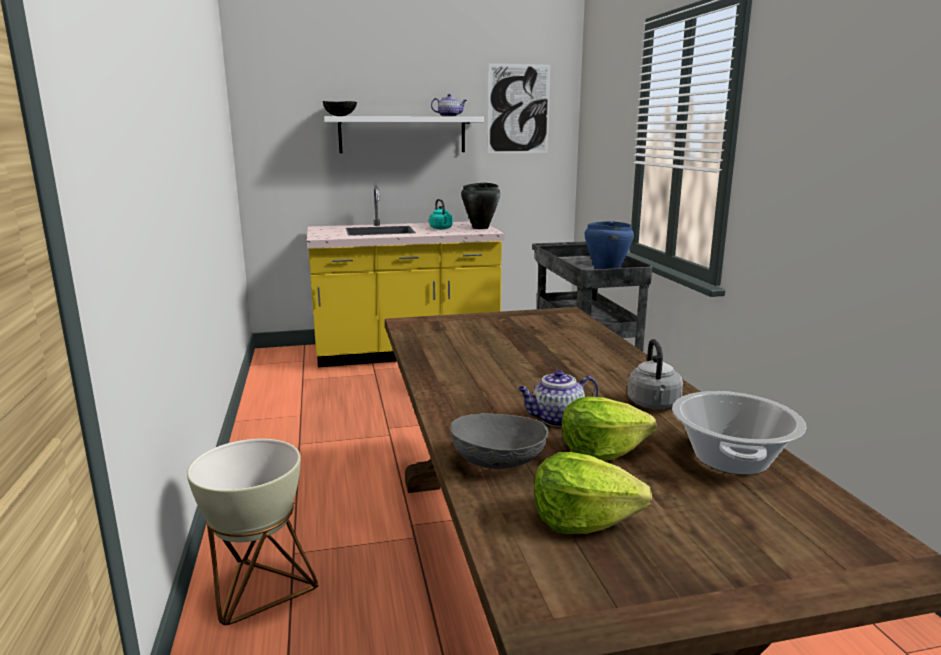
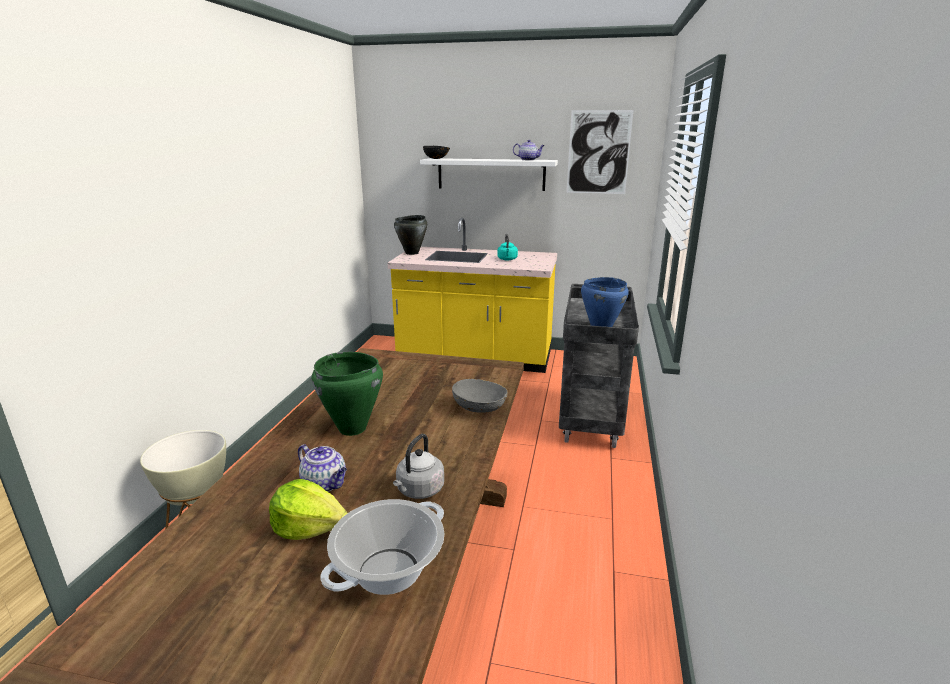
camera: 25 degrees right, 5 degrees up
(481, 228) = (541, 262): black cooking pot -> black cooking pot (412, 253)
(498, 462) = (229, 514): grey bowl -> grey bowl (480, 408)
(502, 377) = (352, 429): none -> green cooking pot
(556, 419) = (325, 484): teapot -> teapot turned 150 degrees counterclockwise
(583, 519) = (199, 590): lettuce -> none

